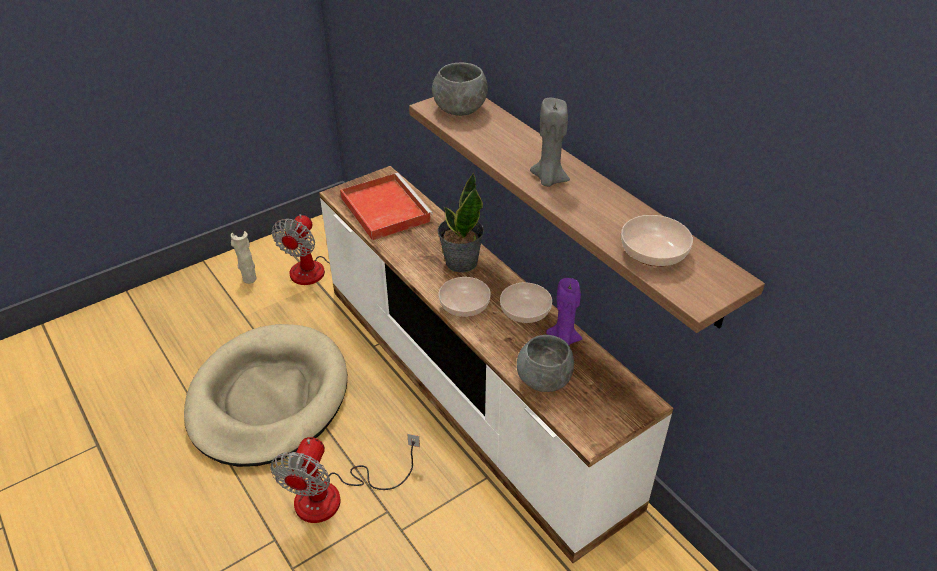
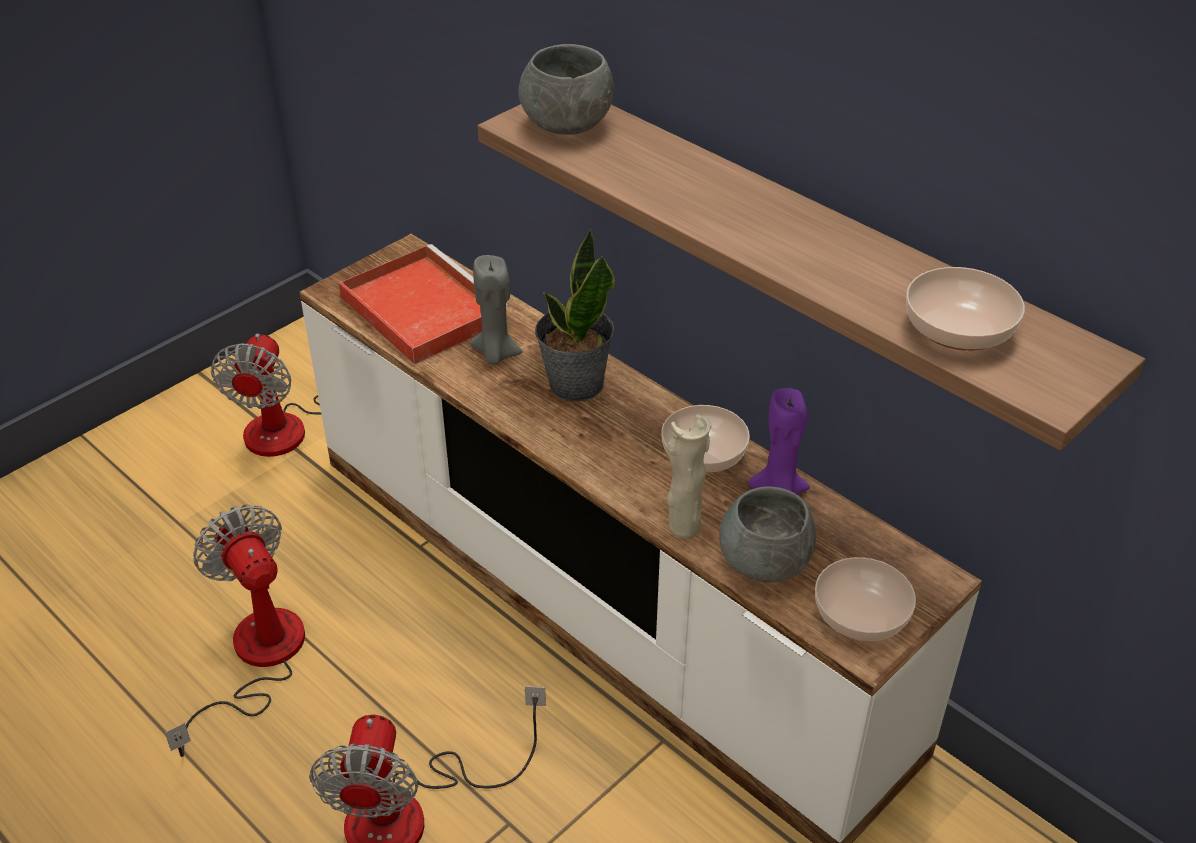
camera: 10 degrees left, 0 degrees up
(249, 279) = (173, 457): beige vase -> beige vase (683, 526)
(268, 398) = (256, 660): beige dog bed -> fan
(465, 305) = (602, 455): bowl -> bowl (862, 614)
(548, 180) = (752, 227): grey candle -> grey candle (495, 354)

